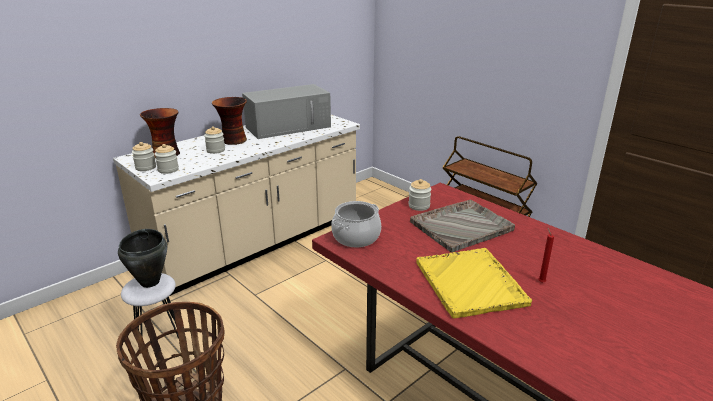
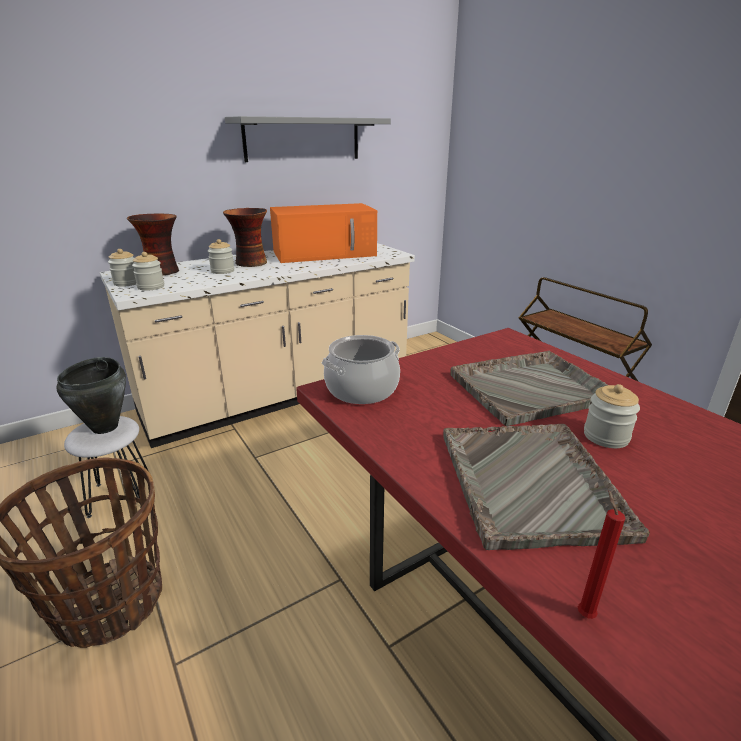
camera: 10 degrees right, 0 degrees up
(264, 36) = (303, 139): none -> grey shelf
(289, 126) = (326, 253): grey microwave -> orange microwave
(419, 206) = (469, 355): jar -> jar (606, 436)
(470, 284) = (530, 484): yellow tray -> grey tray
(541, 282) = (665, 495): red candle -> red candle (584, 613)

